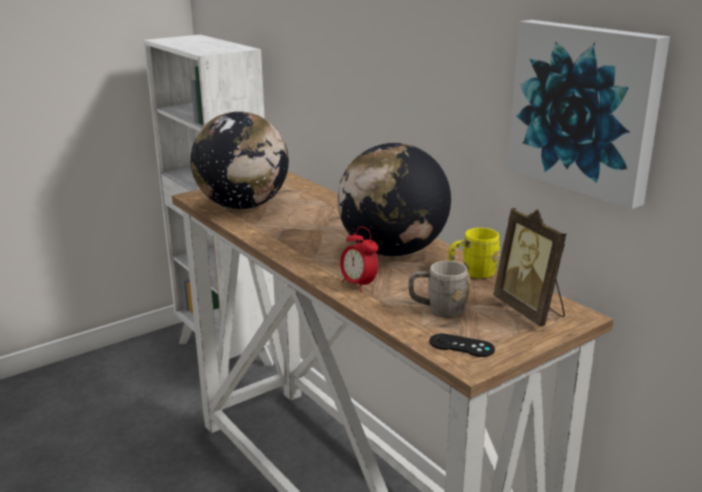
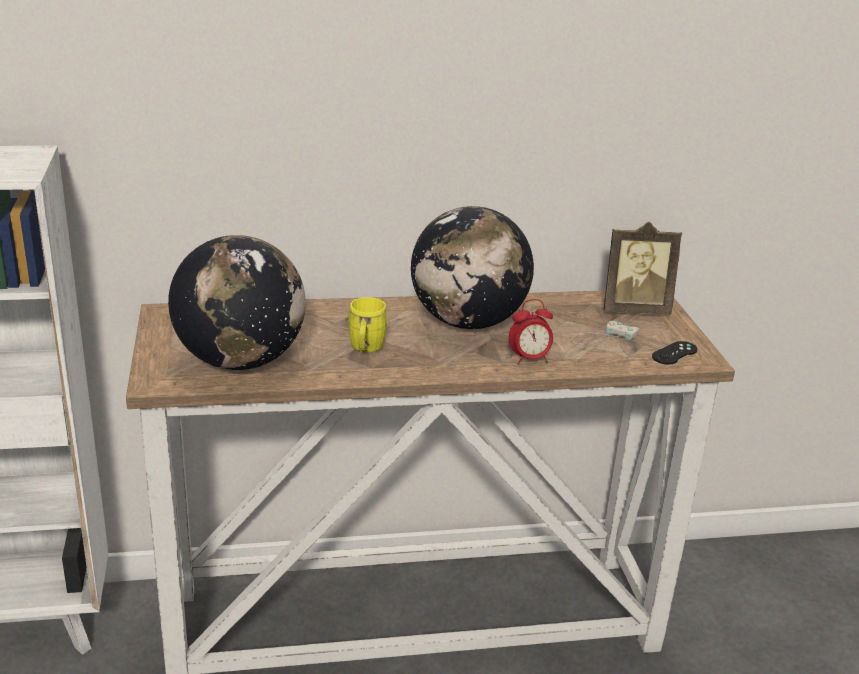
camera: 65 degrees left, 5 degrees up
(438, 310) = (607, 342): grey mug -> white game controller
(472, 274) = (549, 306): yellow mug -> yellow mug (365, 349)
(586, 108) = (628, 126): picture -> none

